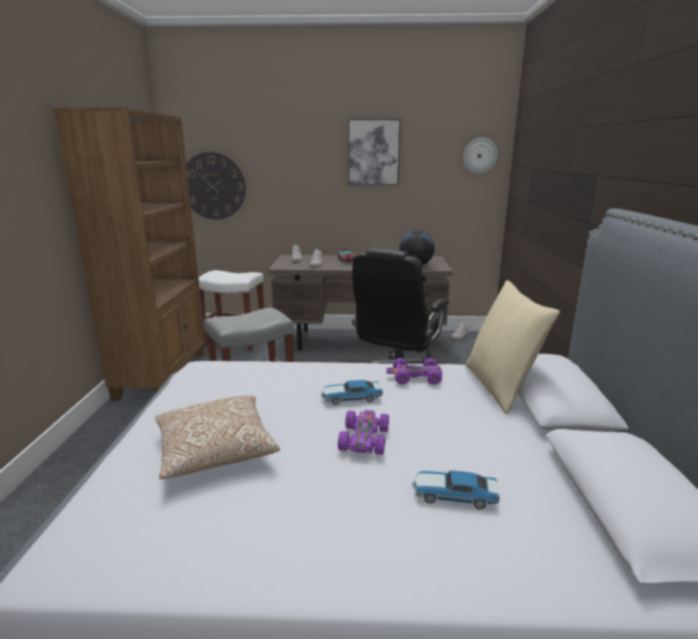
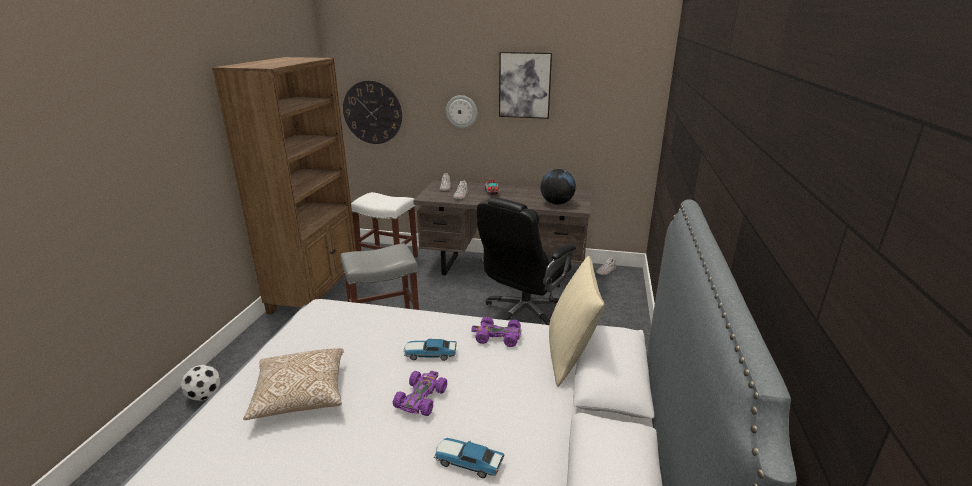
camera: 10 degrees right, 5 degrees up
(55, 491) = (205, 396): none -> football
(480, 156) = (634, 91): wall clock -> wall clock (461, 111)

